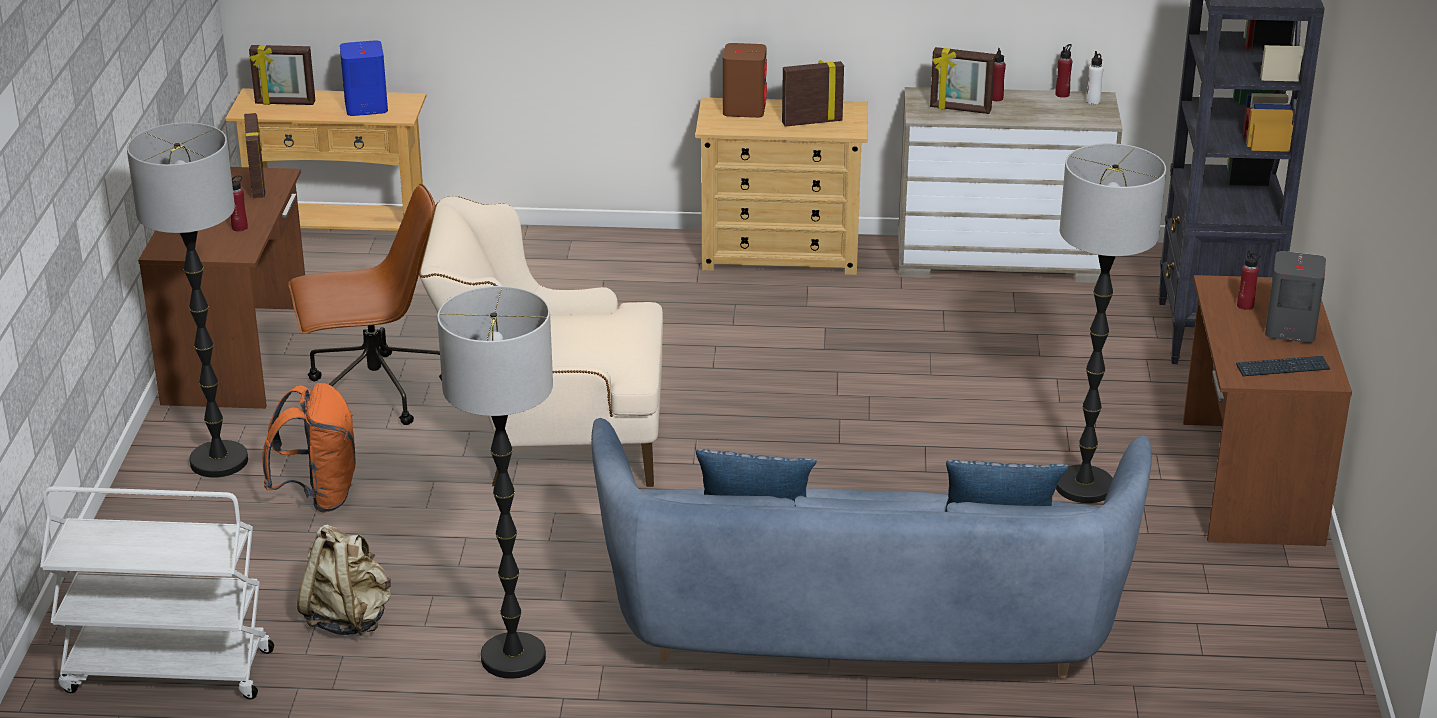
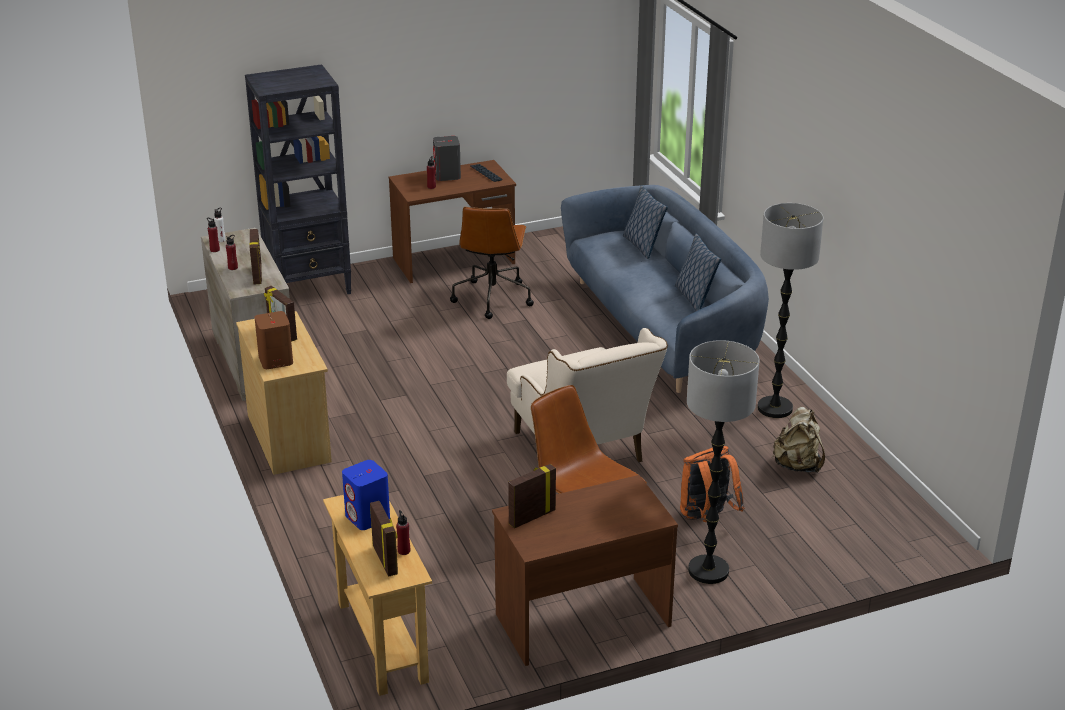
camera: 115 degrees left, 0 degrees up
(166, 672) = (895, 505): white cart -> none
(240, 227) = (599, 499): red bottle -> red bottle (404, 551)
(1083, 486) = (492, 297): floor lamp -> brown office chair

